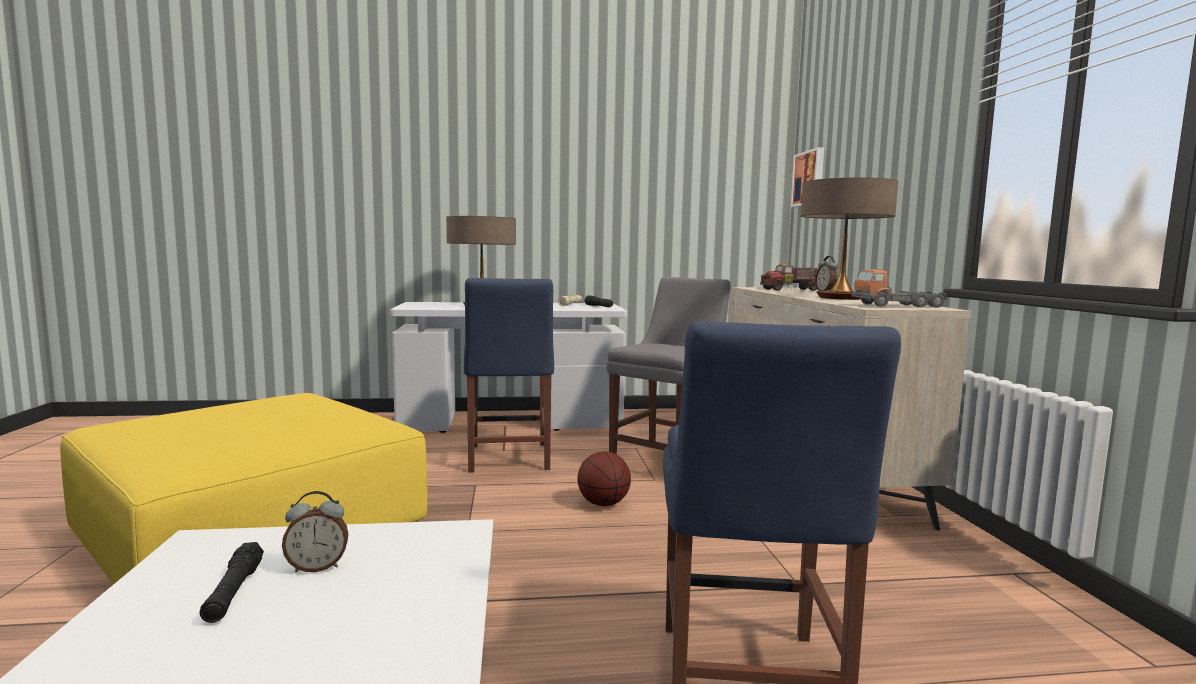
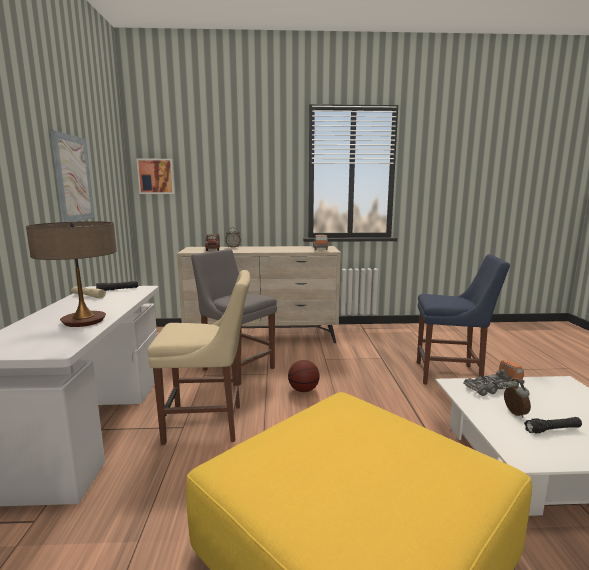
camera: 85 degrees left, 5 degrees up
(432, 569) = (493, 388): none -> toy truck
(508, 459) = (208, 424): blue chair -> beige chair
(629, 185) = (73, 178): none -> picture
(841, 298) = (277, 249): table lamp -> none

